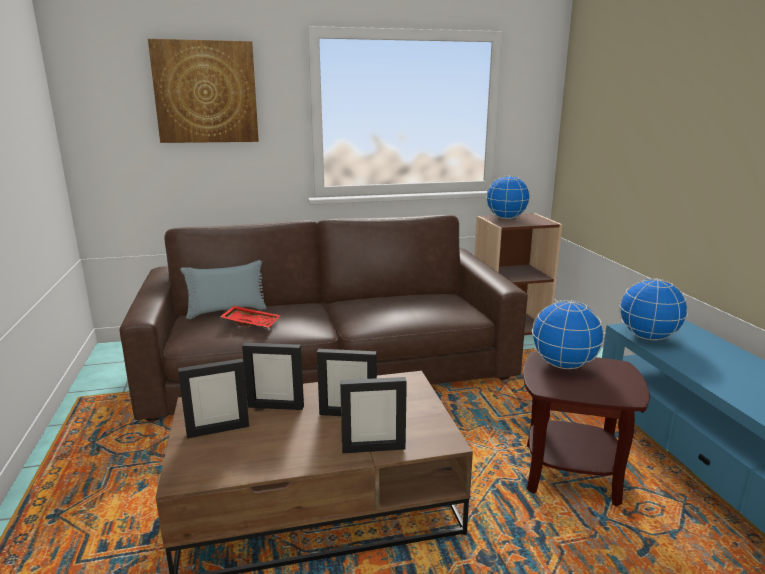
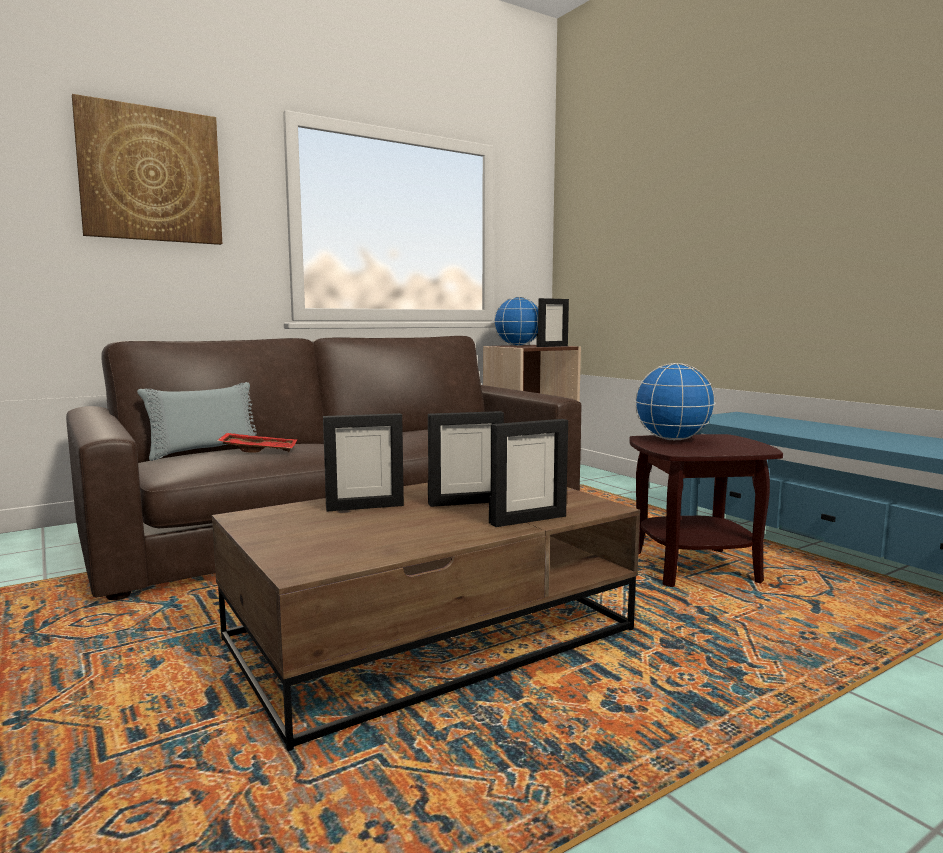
camera: 20 degrees left, 10 degrees down
(218, 429) = (306, 530): picture frame -> picture frame (552, 346)
(647, 337) = (725, 421): globe -> none

